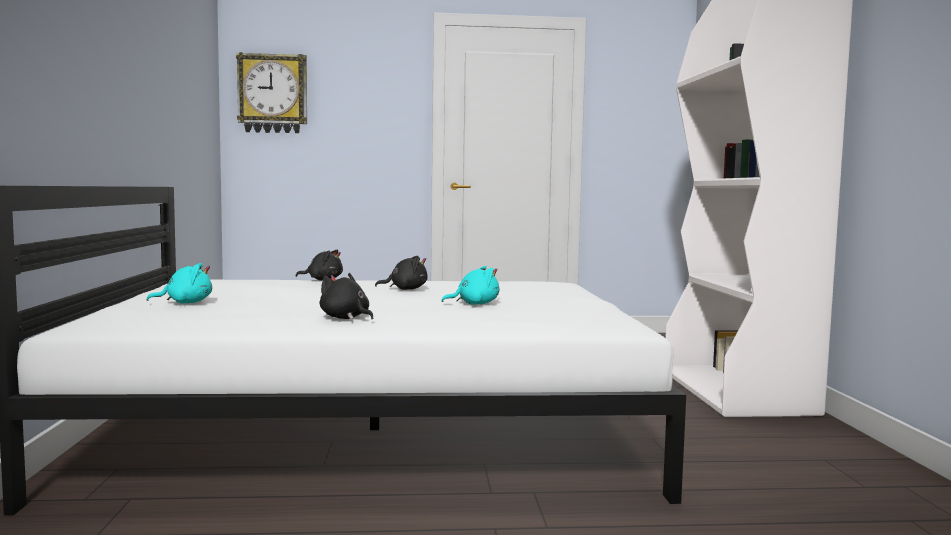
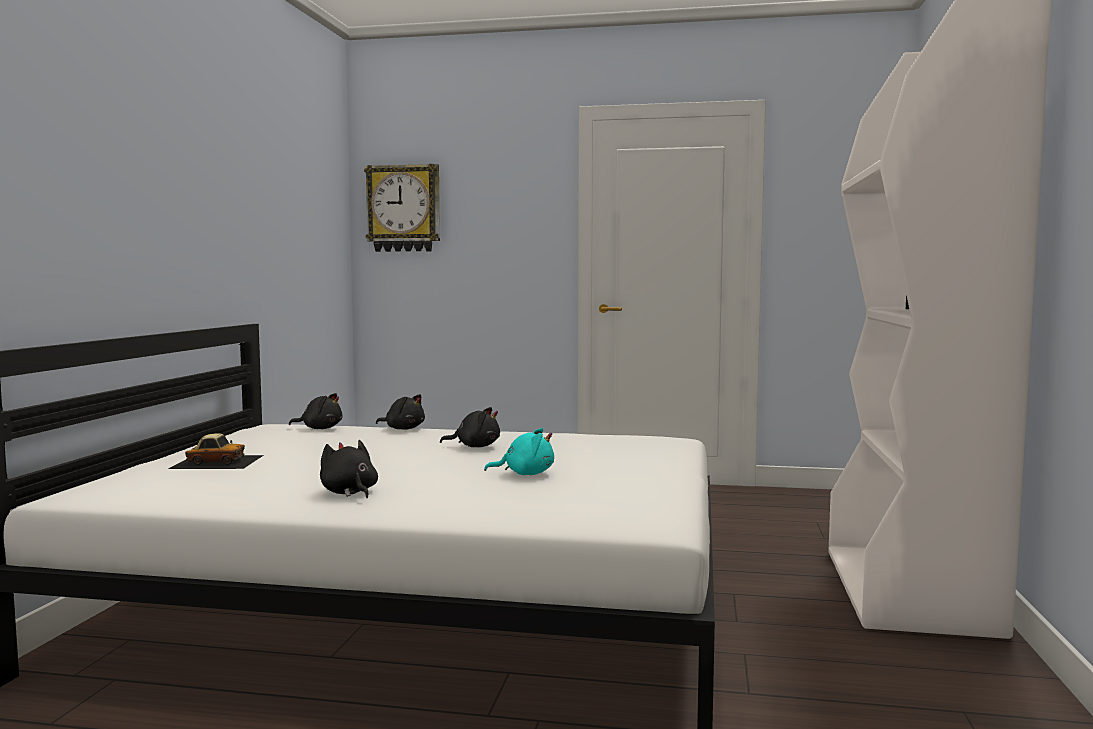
camera: 15 degrees right, 0 degrees up
(185, 303) = (217, 461): turquoise plush toy -> toy car
(246, 280) = (320, 428): none -> black plush toy

